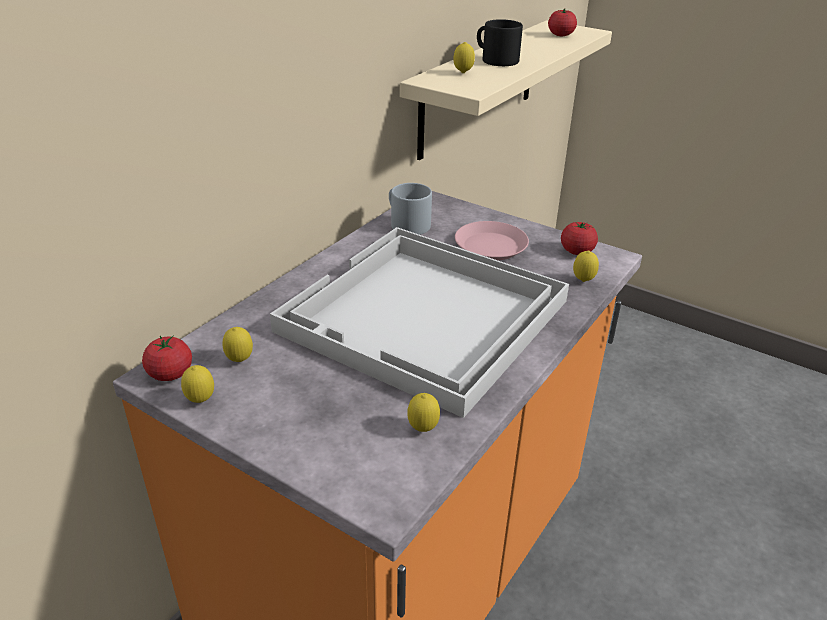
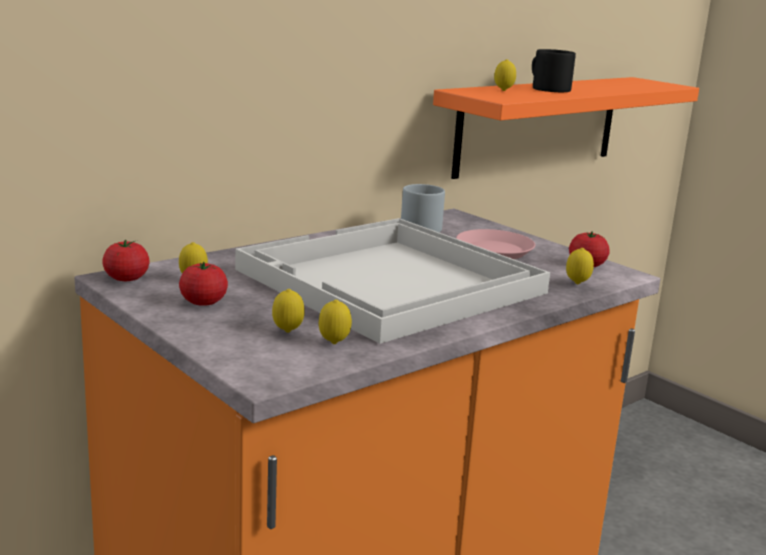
camera: 15 degrees right, 15 degrees down
(201, 401) = (141, 297): lemon -> lemon (287, 332)
(479, 87) = (538, 125): beige shelf -> orange shelf
(560, 35) = (637, 84): tomato -> tomato (203, 302)

